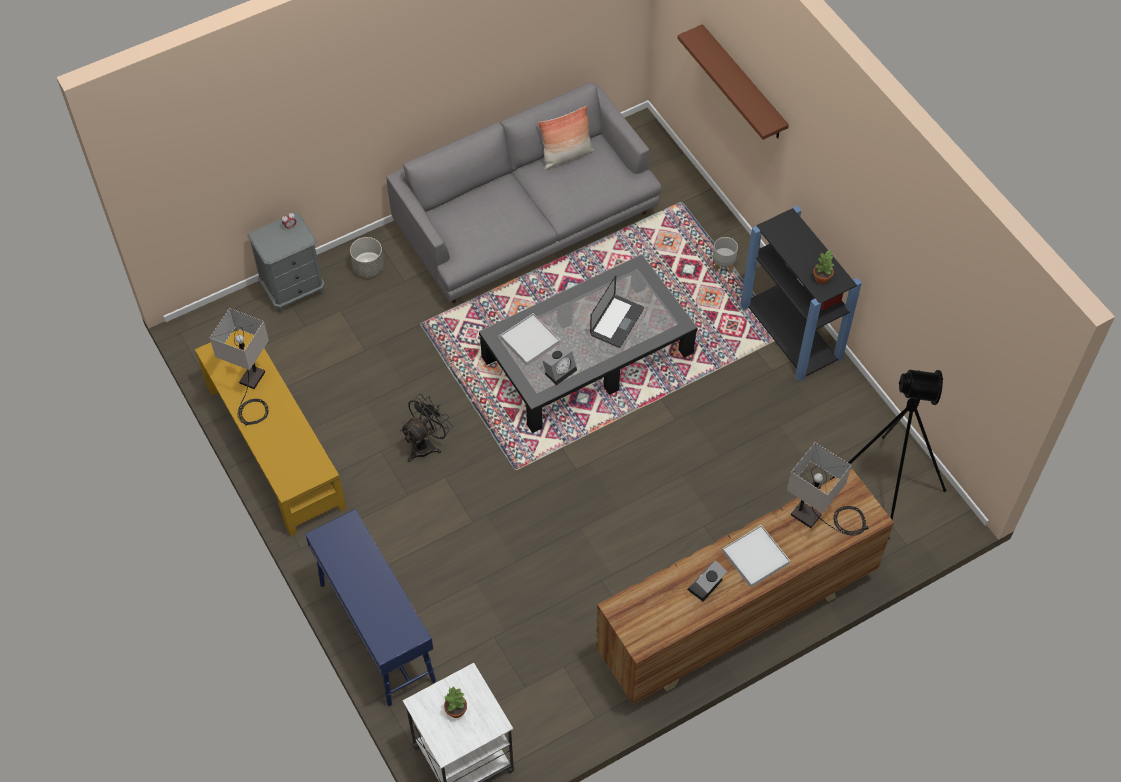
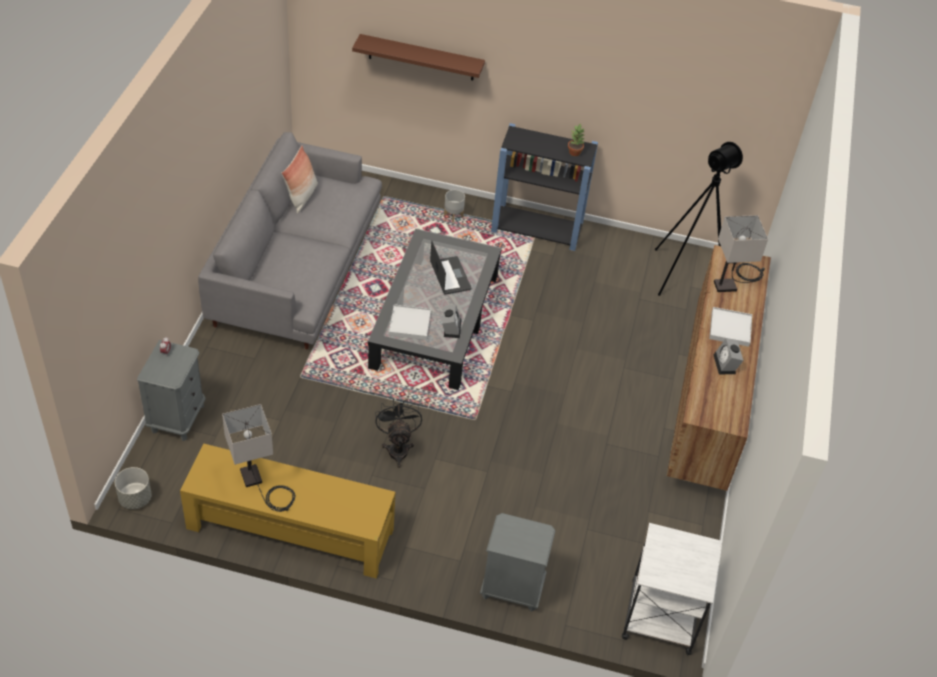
camera: 50 degrees left, 10 degrees down
(368, 267) = (217, 367): grey planter -> grey planter (135, 498)
(378, 631) = (512, 588): blue console table -> grey nightstand
(456, 711) = (677, 560): potted plant -> none

